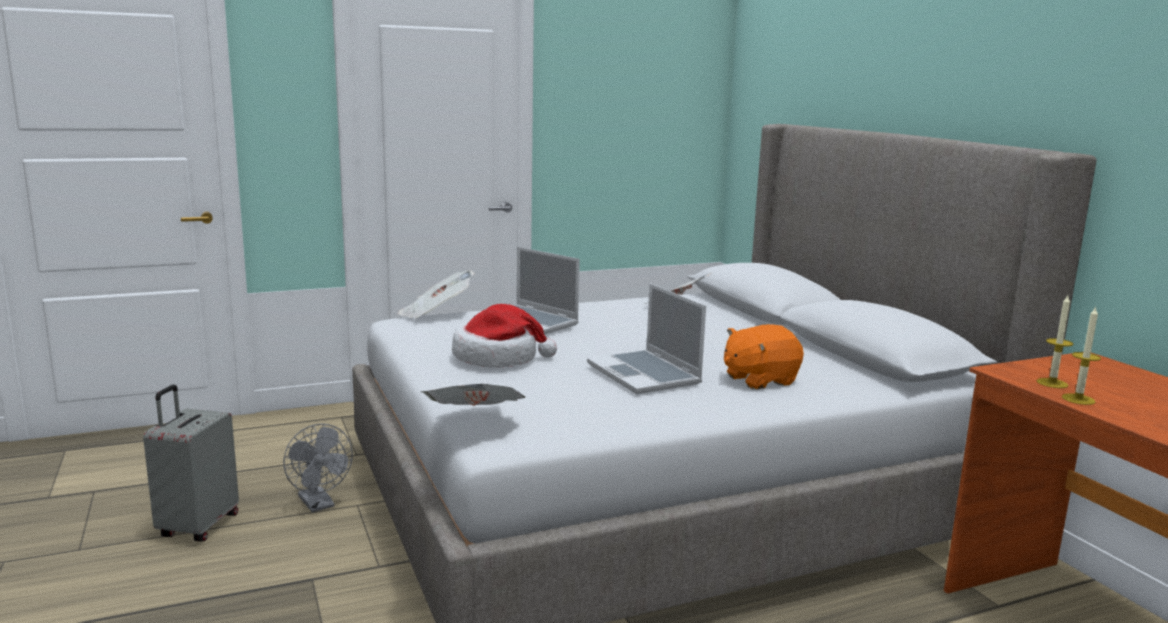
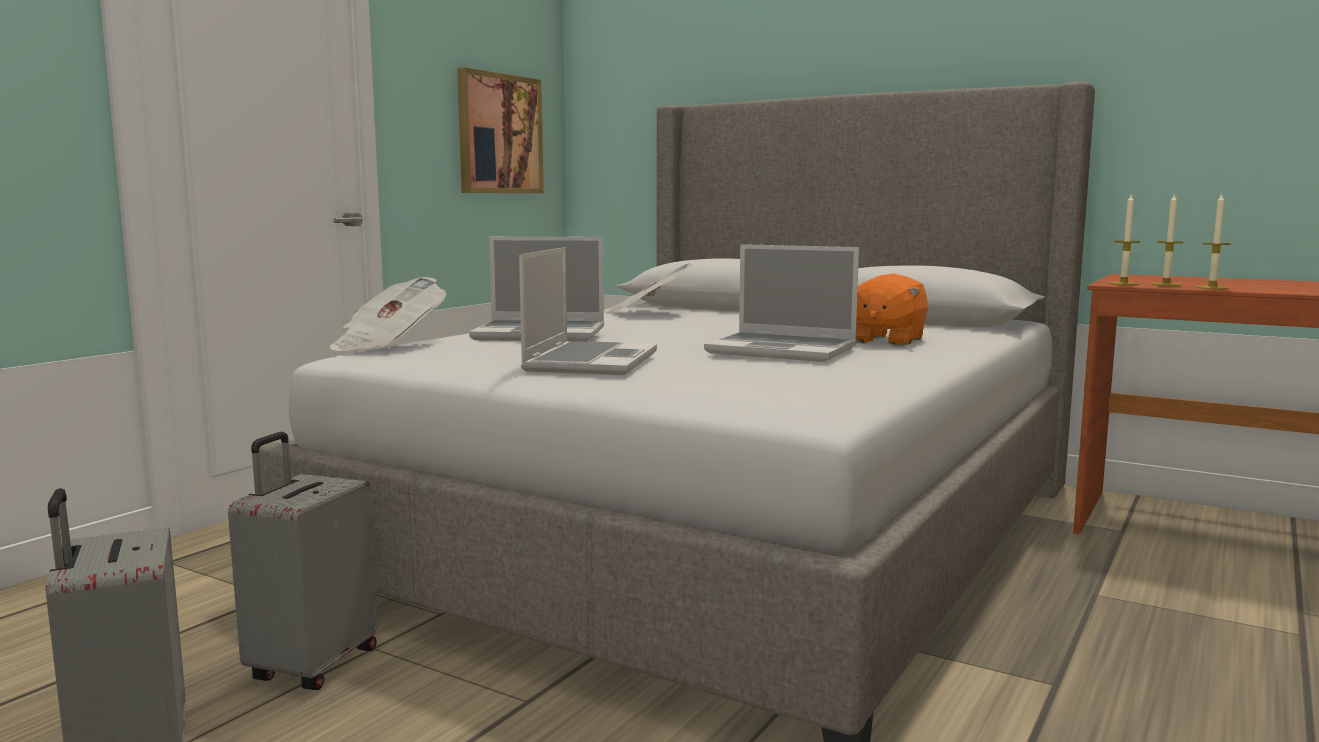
camera: 35 degrees left, 5 degrees down
(319, 505) = (311, 666): grey fan -> grey suitcase
(475, 422) = (743, 404): newspaper -> none
(498, 358) = (590, 362): hat -> laptop
(653, 138) = (499, 134): none -> picture
(1012, 372) = (1123, 283): none -> candle

